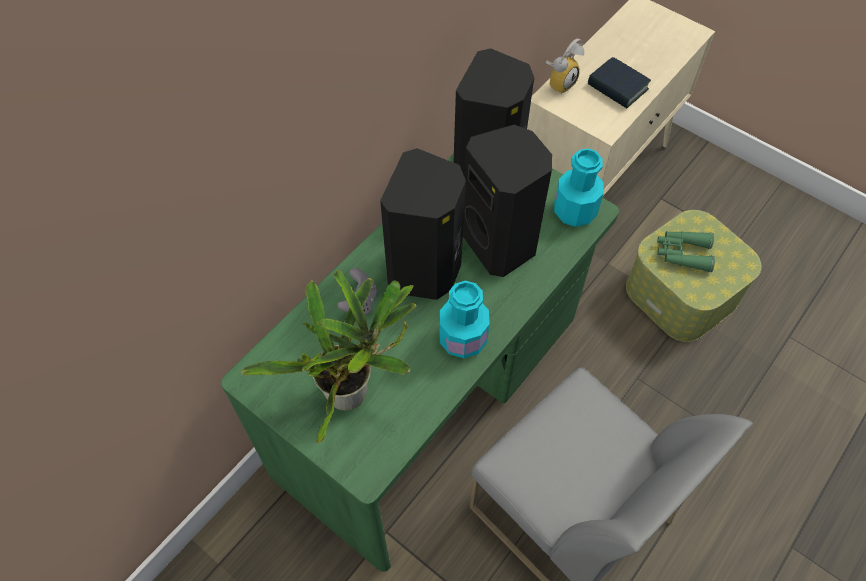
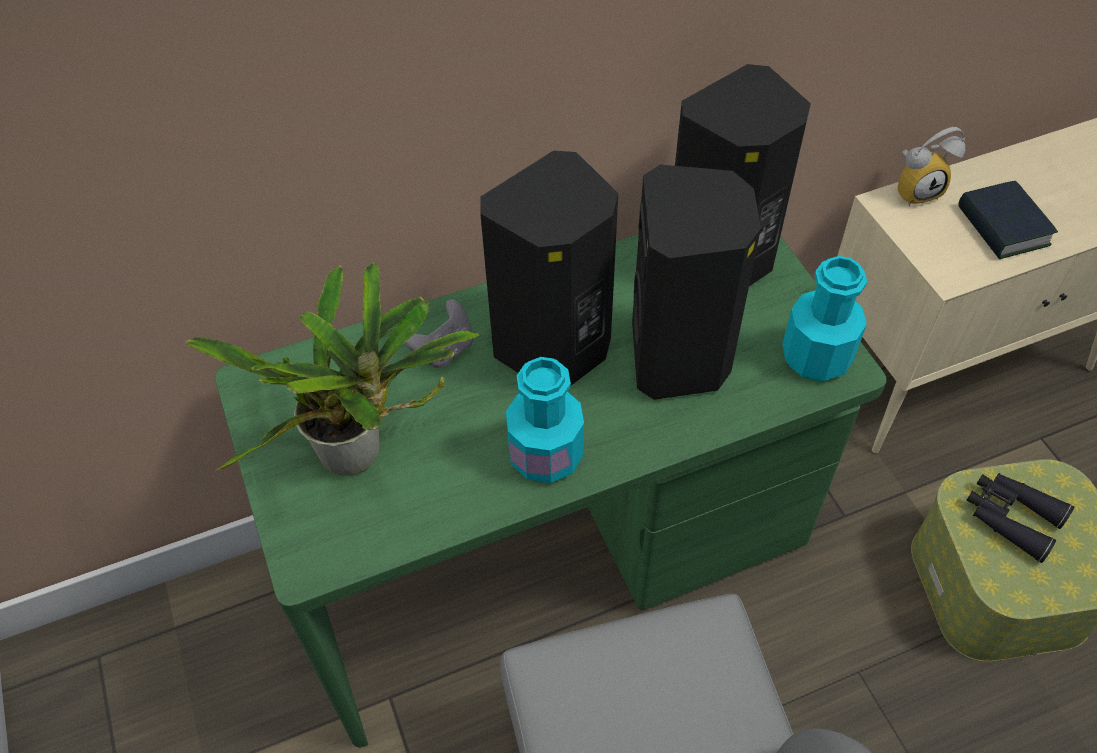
camera: 30 degrees right, 5 degrees down
(682, 253) = (1010, 517): green binoculars -> black binoculars

